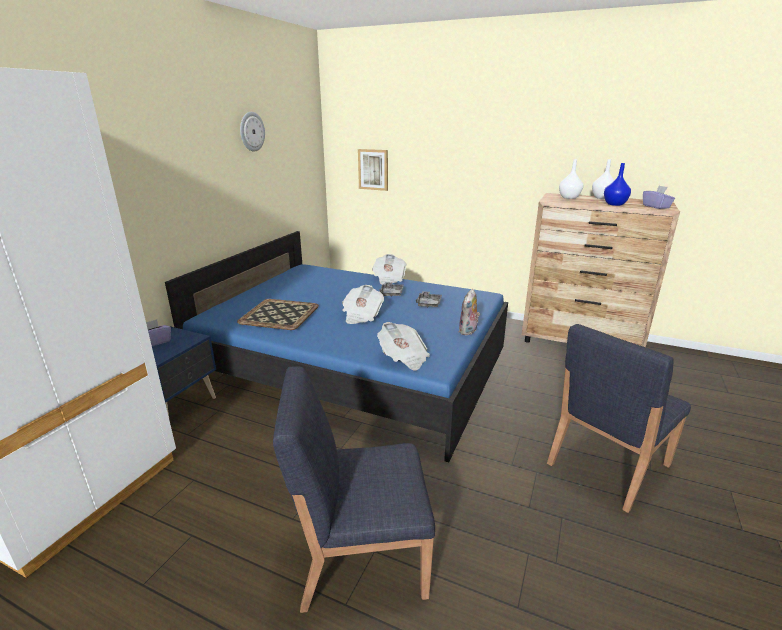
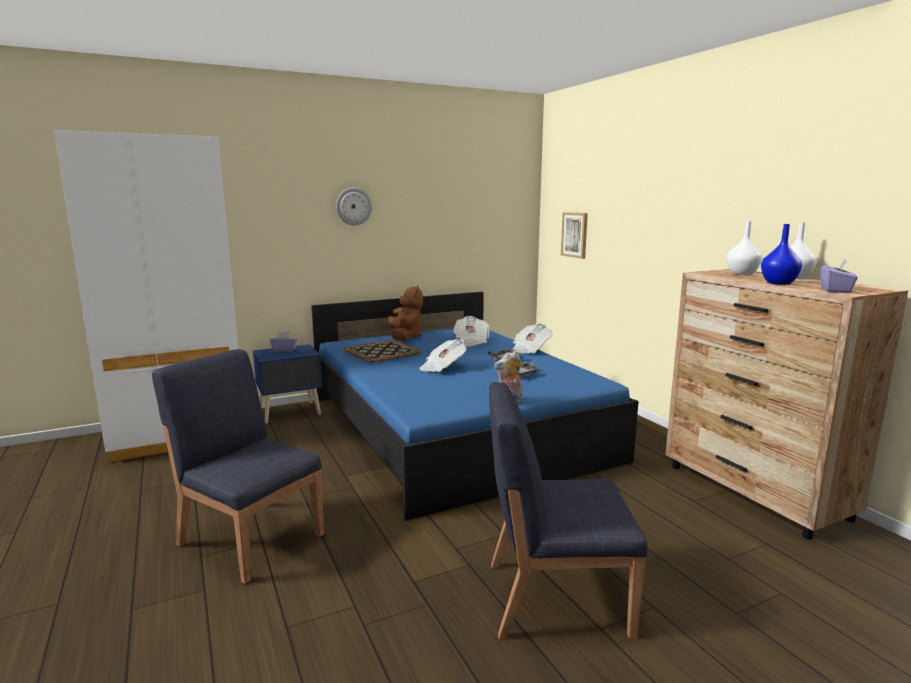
camera: 40 degrees right, 10 degrees down
(251, 131) = (434, 189): wall clock -> wall clock (353, 206)
(264, 292) = (405, 337): none -> brown plush toy
(403, 358) = (409, 401): newspaper -> newspaper (471, 341)

